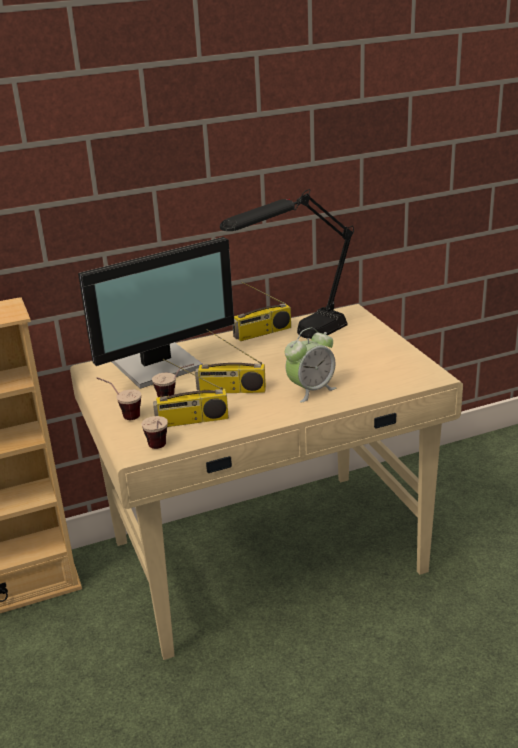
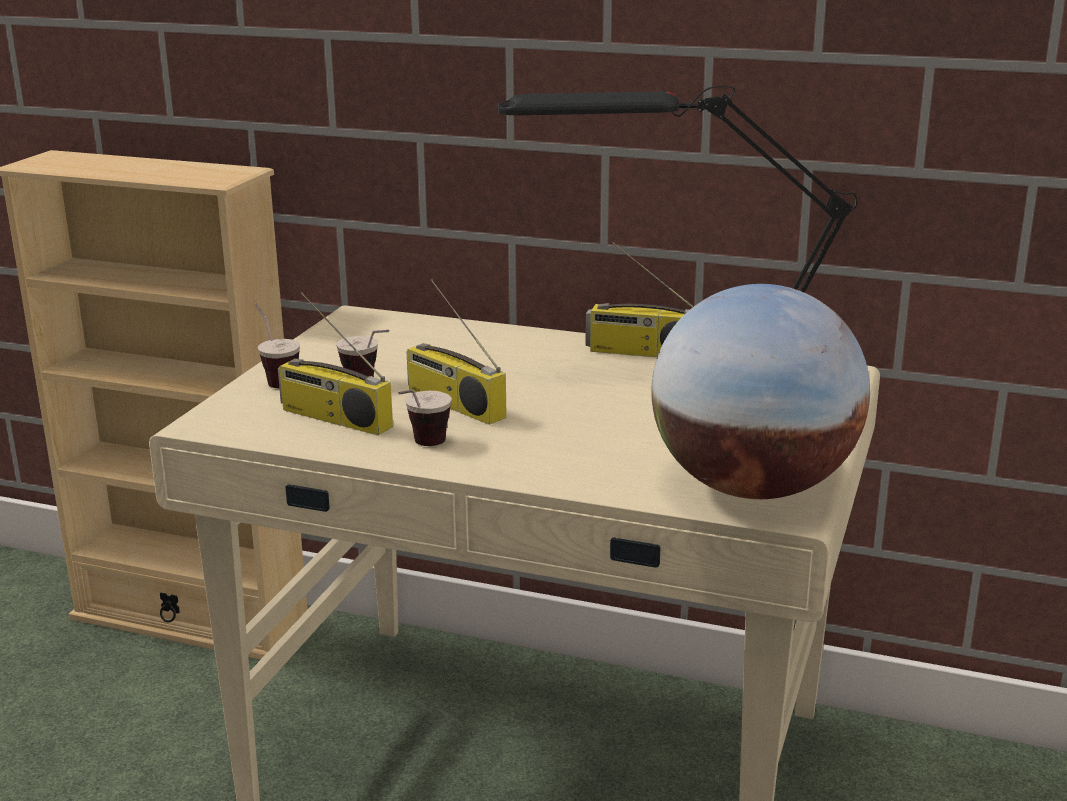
camera: 40 degrees right, 5 degrees down
(159, 366) = (430, 342): monitor -> none
(159, 450) = (231, 434): cup -> cup (421, 448)
(311, 390) = (555, 449): alarm clock -> none
(407, 372) = (753, 487): none -> globe

